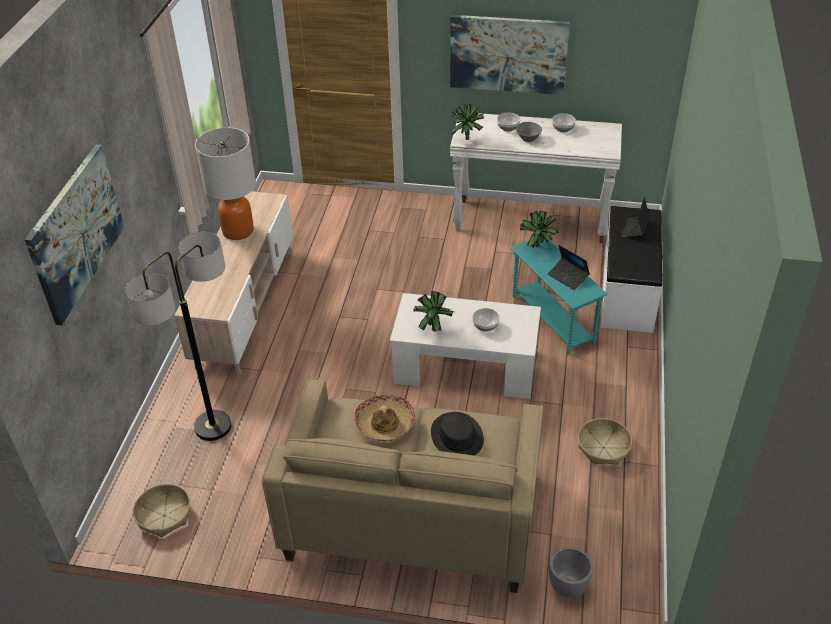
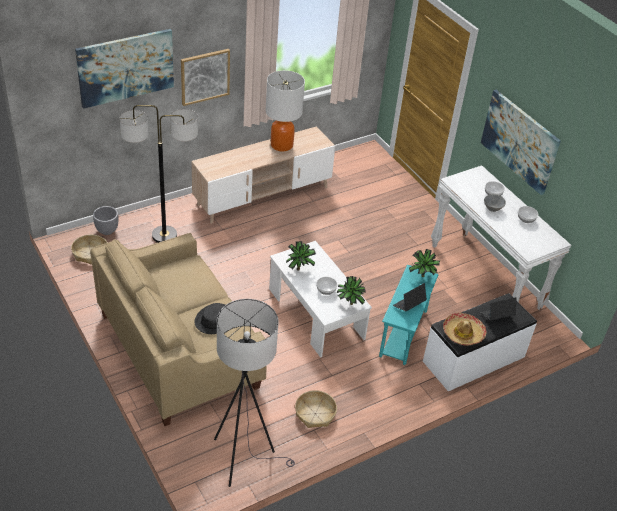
camera: 45 degrees right, 0 degrees up
(139, 193) = (205, 76): none -> picture
(385, 423) = (195, 284): hat -> hat (463, 333)
(466, 140) = (455, 183): potted plant -> potted plant (349, 304)
(567, 587) = (189, 448): grey planter -> grey planter (106, 231)
(568, 277) = (409, 305): laptop -> laptop turned 45 degrees clockwise
(618, 542) = (244, 457): none -> grey floor lamp

